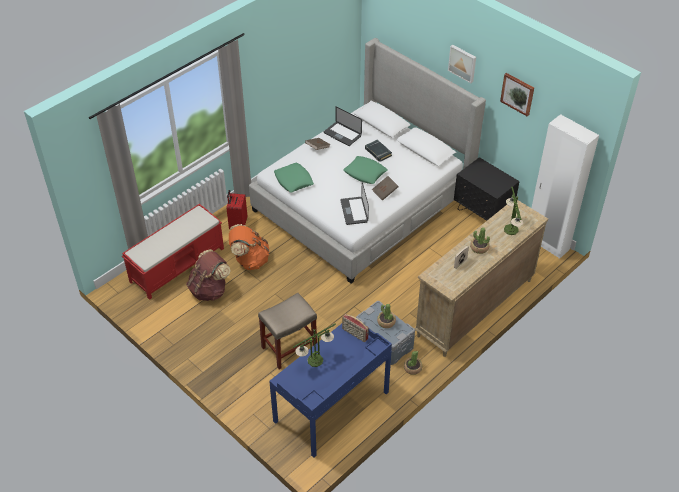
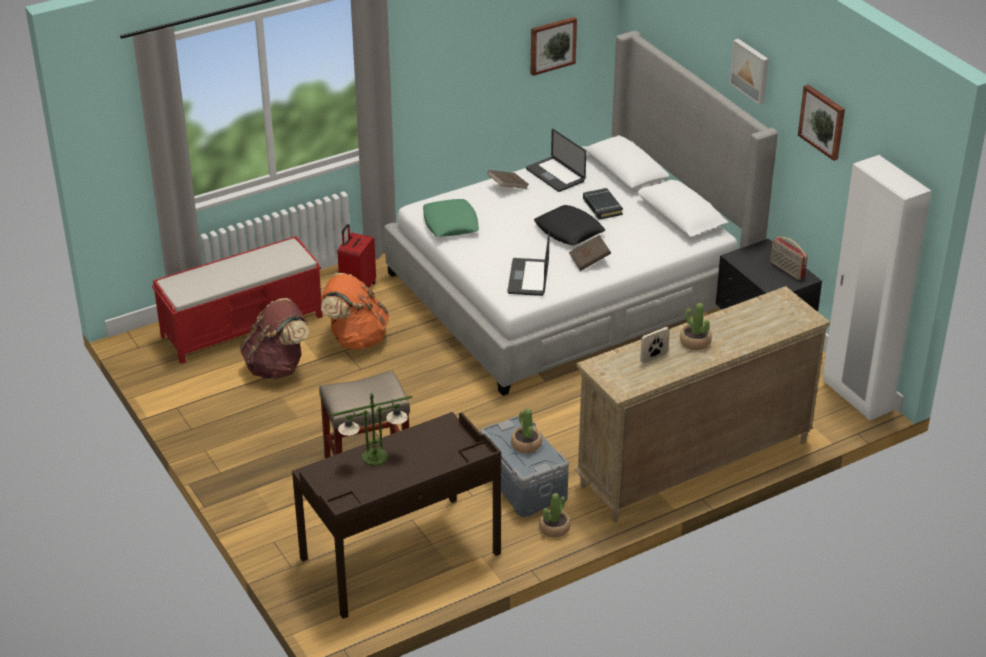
camera: 15 degrees right, 10 degrees down
(326, 54) = (552, 45): none -> picture
(332, 407) = (401, 557): blue desk -> brown desk
(354, 334) = (452, 434): radio -> radio (786, 270)
(365, 173) = (569, 231): green pillow -> black pillow
(511, 229) = (759, 326): table lamp -> none

